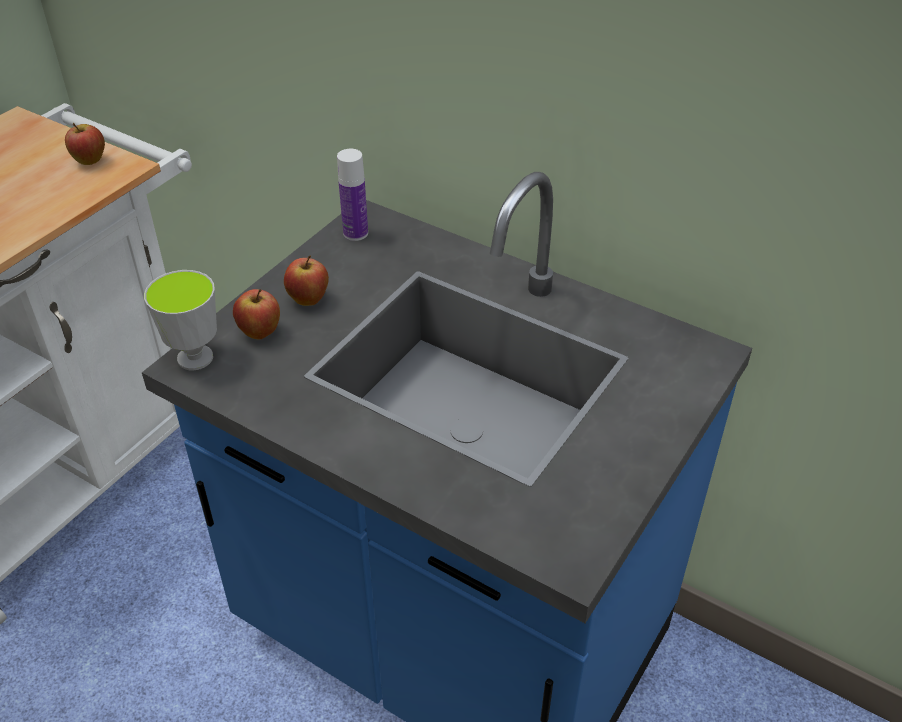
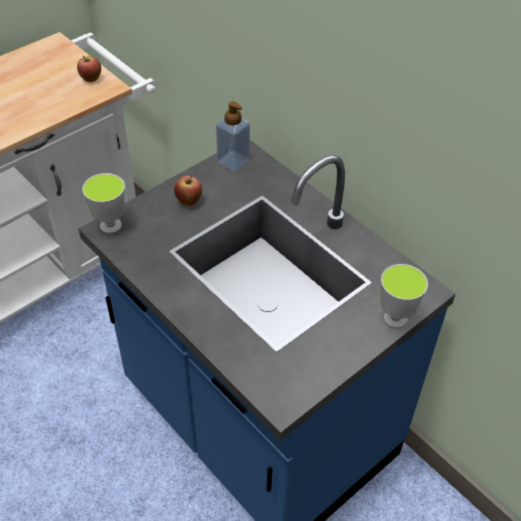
camera: 15 degrees right, 5 degrees up
(260, 333) = (153, 217): apple -> none
(355, 233) = (233, 161): bottle -> soap dispenser
(685, 400) = (395, 319): none -> cup

